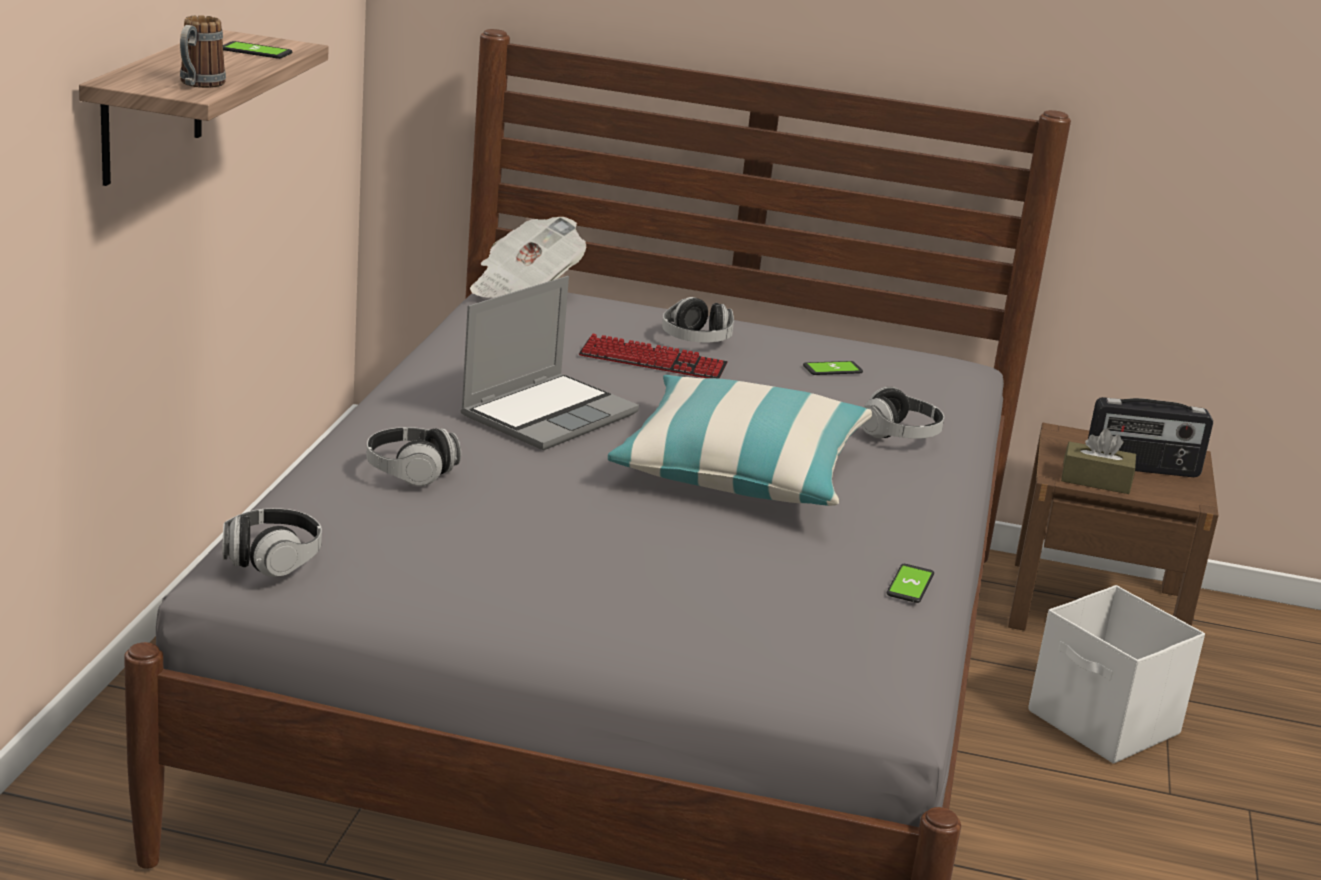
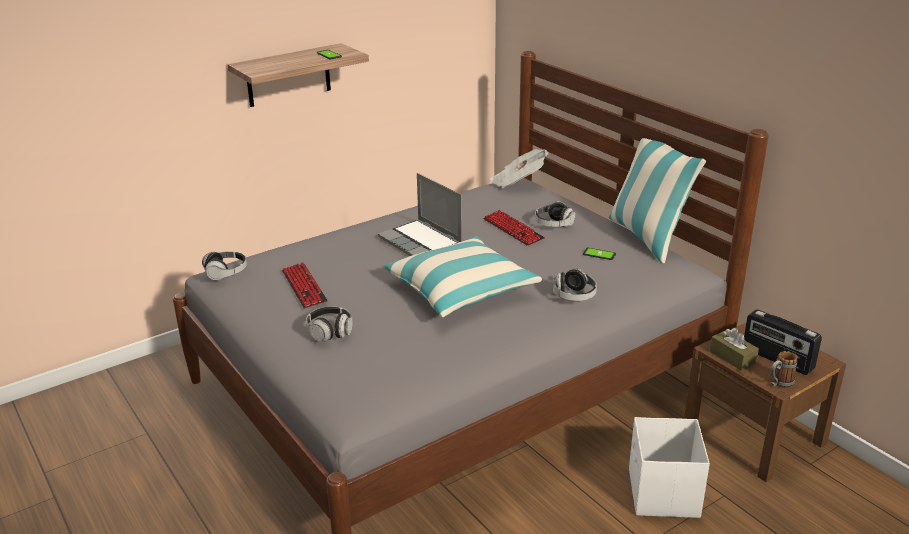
camera: 45 degrees right, 5 degrees up
(198, 84) = (268, 68): mug -> mug (779, 383)
(410, 472) = (325, 252): headphones -> headphones (330, 332)
(480, 537) = (304, 287): none -> keyboard
(549, 414) = (422, 242): laptop -> laptop turned 60 degrees clockwise
(843, 332) = (647, 237): none -> pillow
(910, 585) = (443, 367): phone -> none

